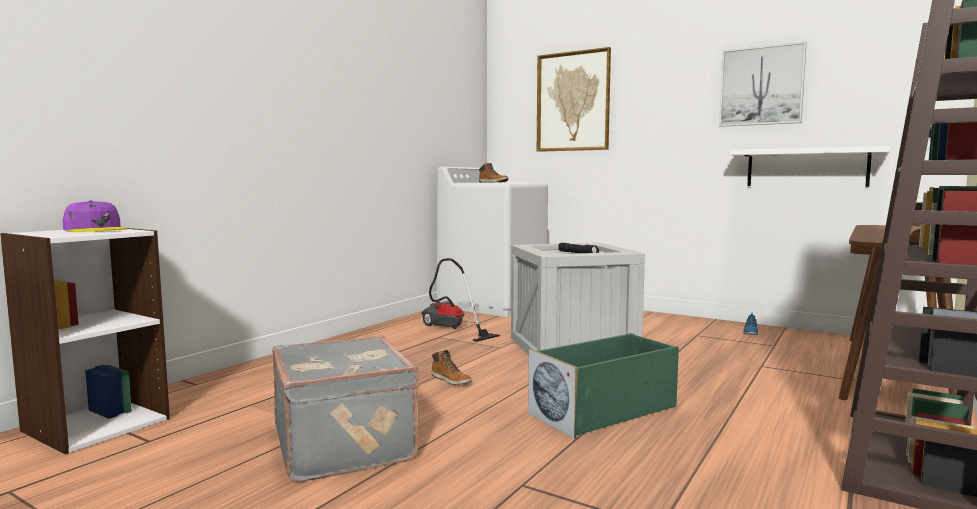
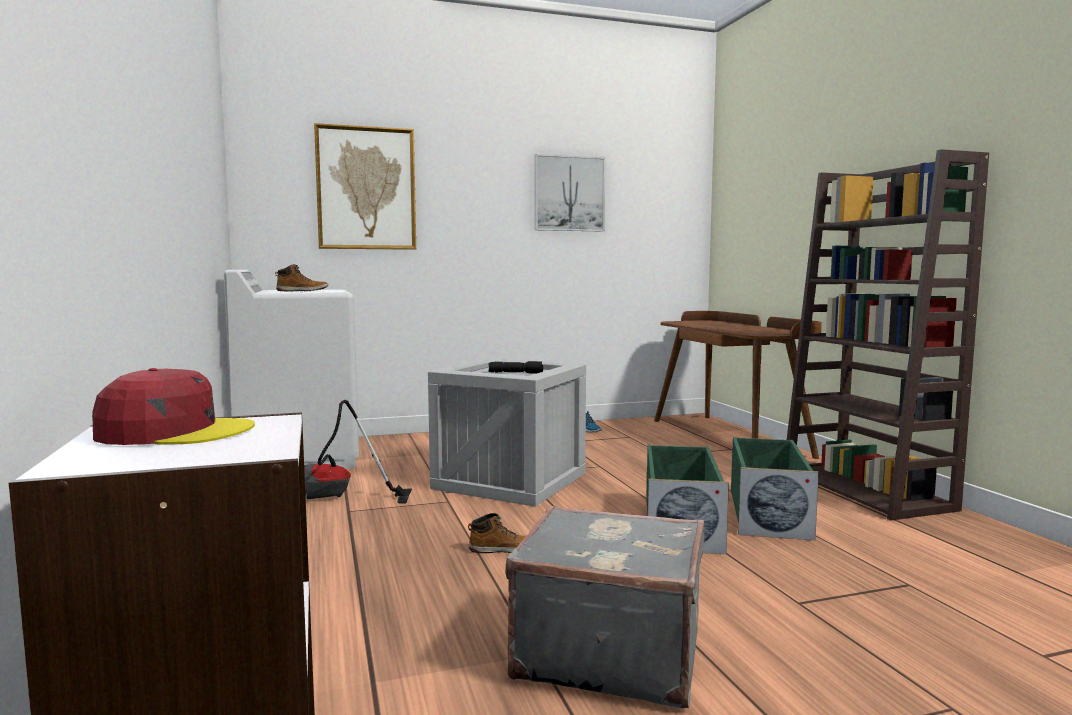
camera: 50 degrees left, 0 degrees up
(96, 229) = (175, 432): purple cap -> red cap
(712, 432) = (767, 512): none -> green storage box
(806, 167) = (608, 272): white shelf -> none

